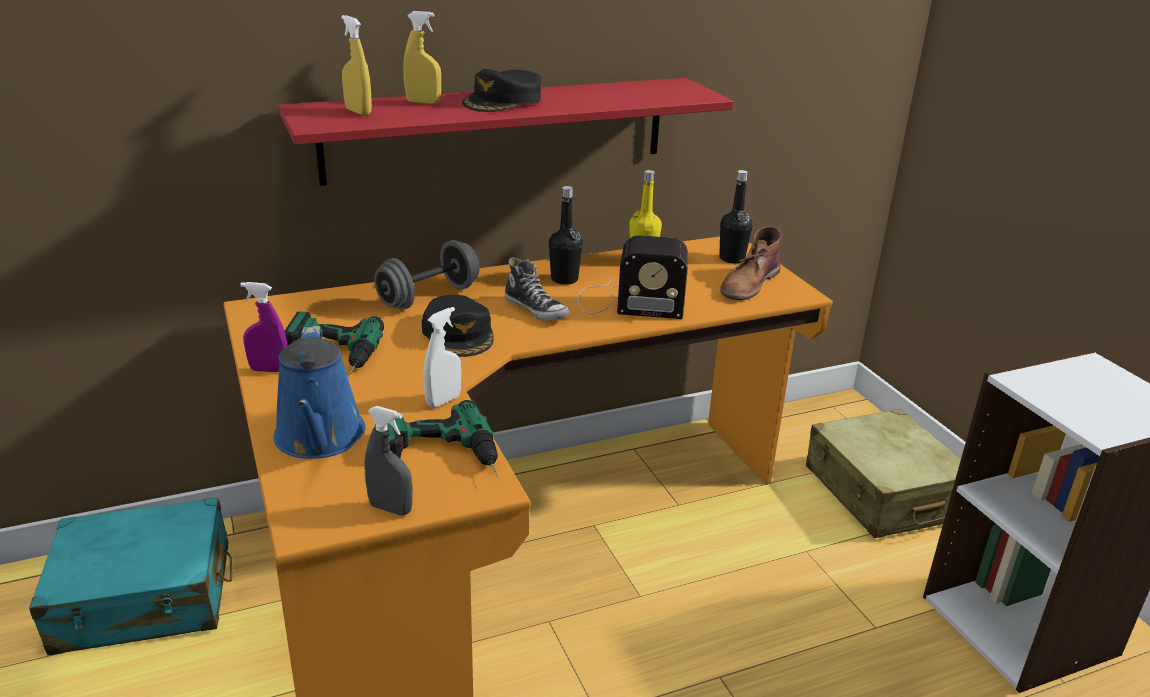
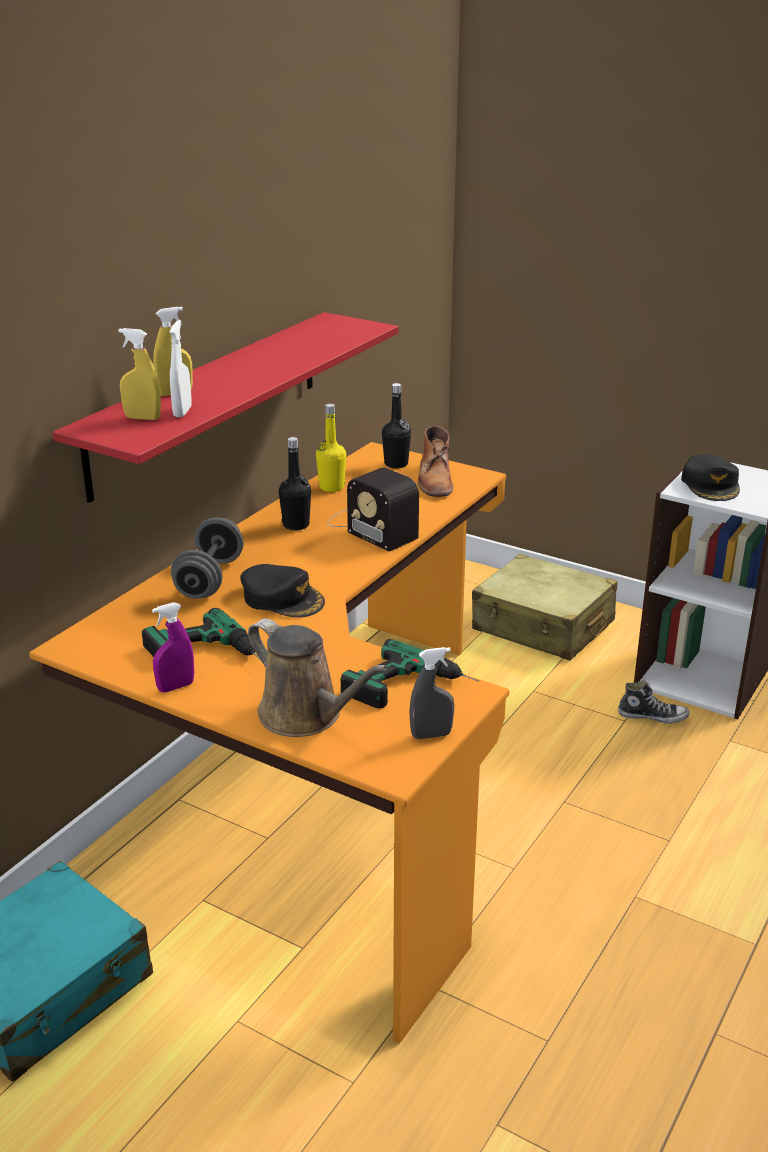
camera: 35 degrees left, 0 degrees up
(320, 439) = (306, 716): blue watering can -> brown watering can
(443, 401) = (351, 651): white spray bottle -> white spray bottle (182, 412)
(503, 101) = (236, 374): black cap -> black cap (711, 485)
(536, 310) = (312, 557): shoe -> shoe (652, 716)
(626, 303) = (370, 527): radio -> radio turned 75 degrees clockwise

